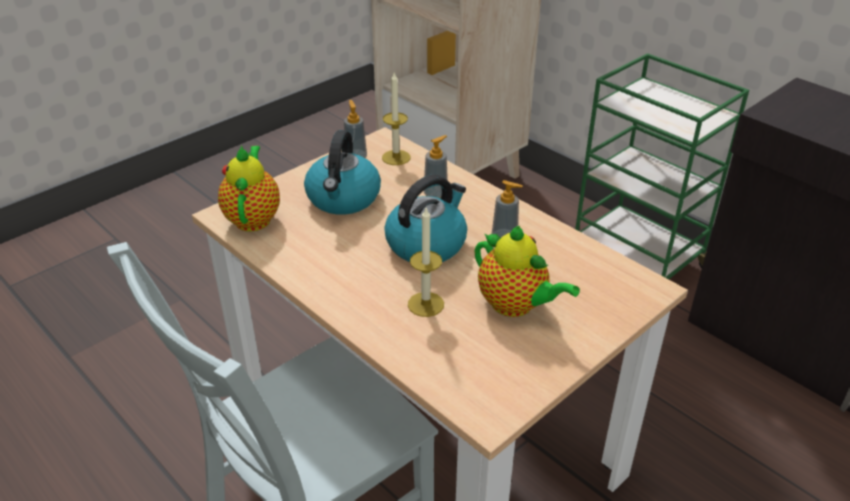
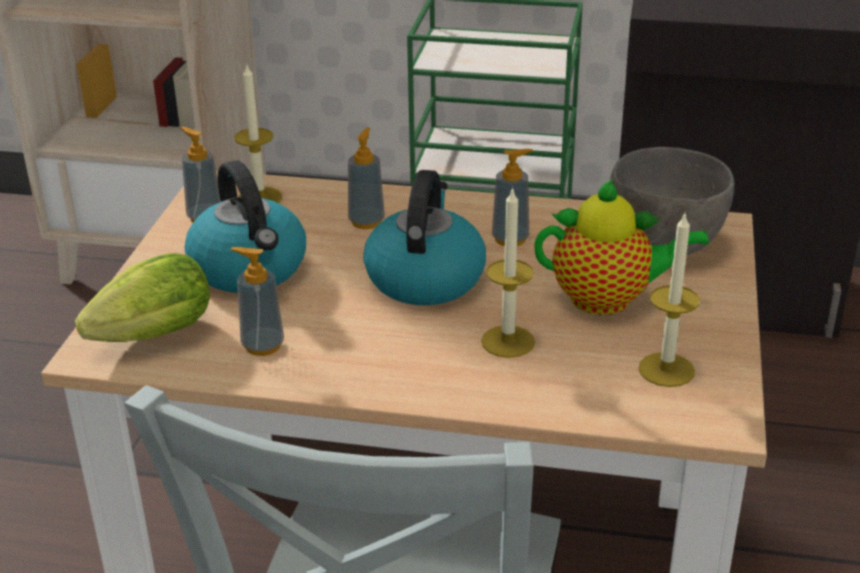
camera: 35 degrees left, 5 degrees down
(253, 217) = (148, 339): teapot -> lettuce
(300, 246) = (262, 346): none -> soap dispenser
(495, 367) = (666, 370): none -> candle
(596, 285) = (663, 244): none -> grey bowl

